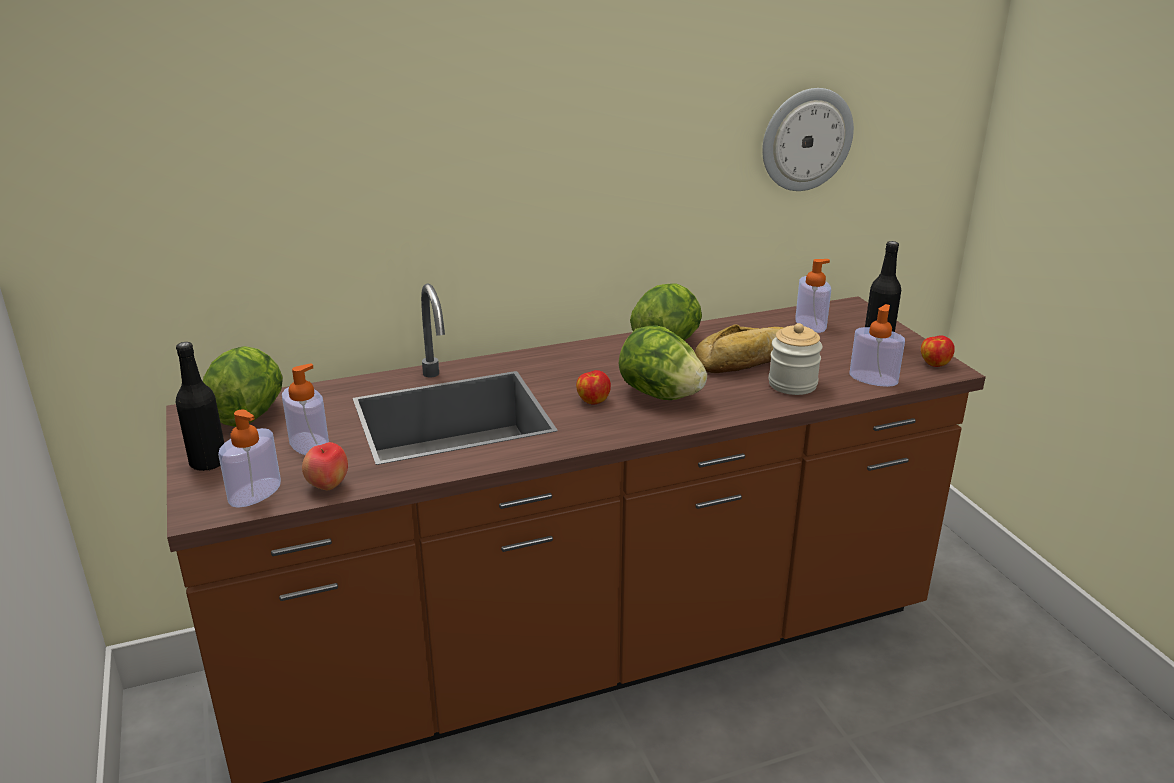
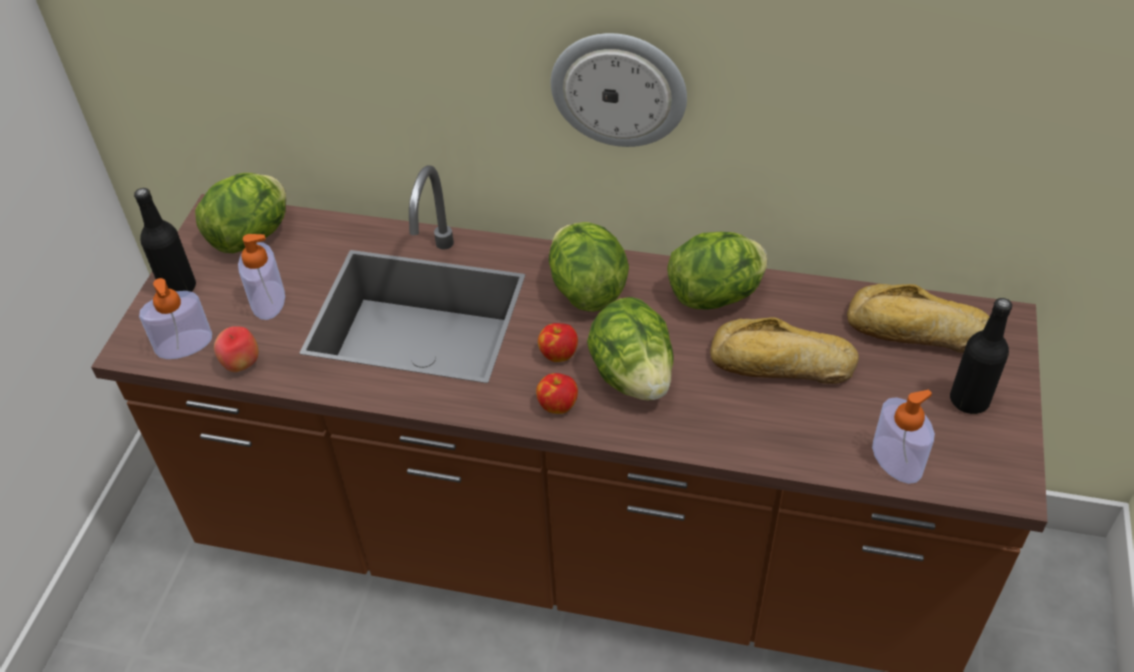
camera: 35 degrees right, 20 degrees up
(572, 365) = (586, 289): none -> lettuce
(792, 384) = (791, 425): jar -> none
(806, 139) = (982, 103): wall clock -> wall clock (619, 89)
(810, 324) = (917, 332): soap dispenser -> bread
(934, 363) = (1003, 469): apple -> apple (557, 405)

